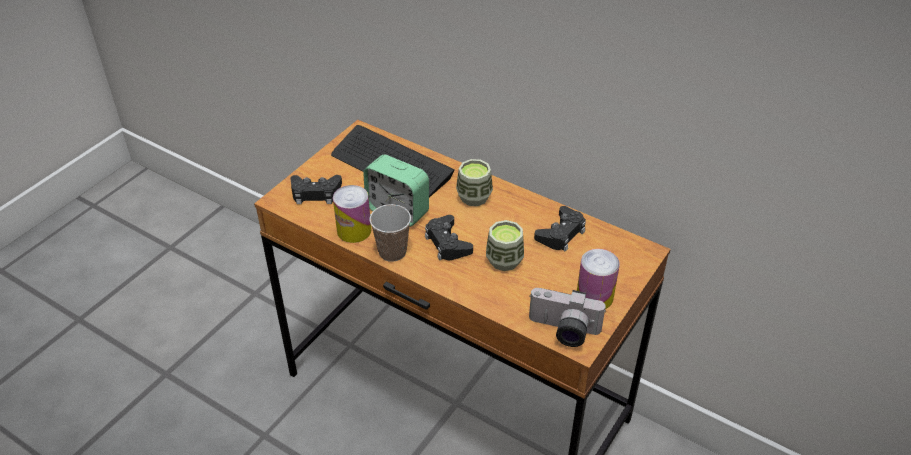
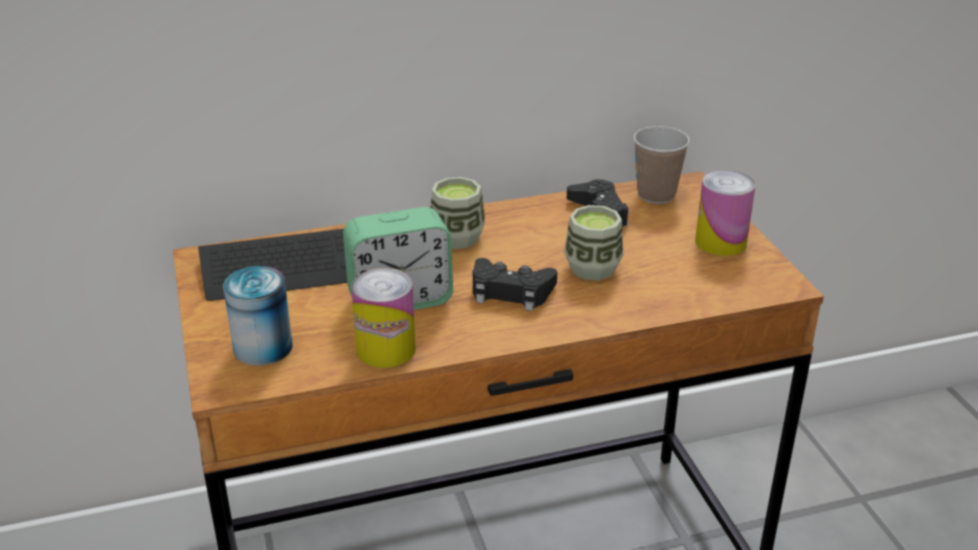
camera: 50 degrees left, 10 degrees down
(315, 193) = (263, 347): black game controller -> can
(392, 252) = (470, 338): cup -> cup (656, 195)
(562, 331) = (751, 285): camera -> none

